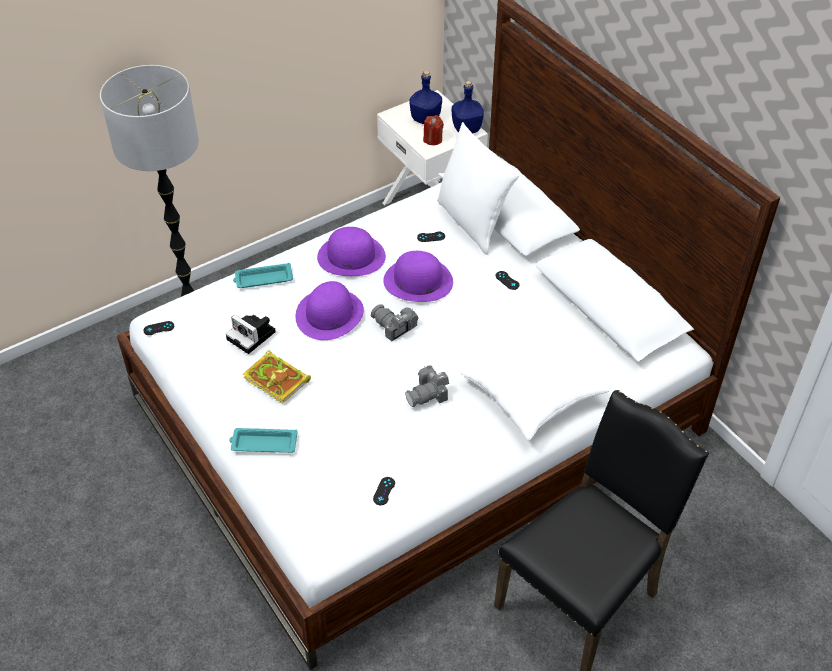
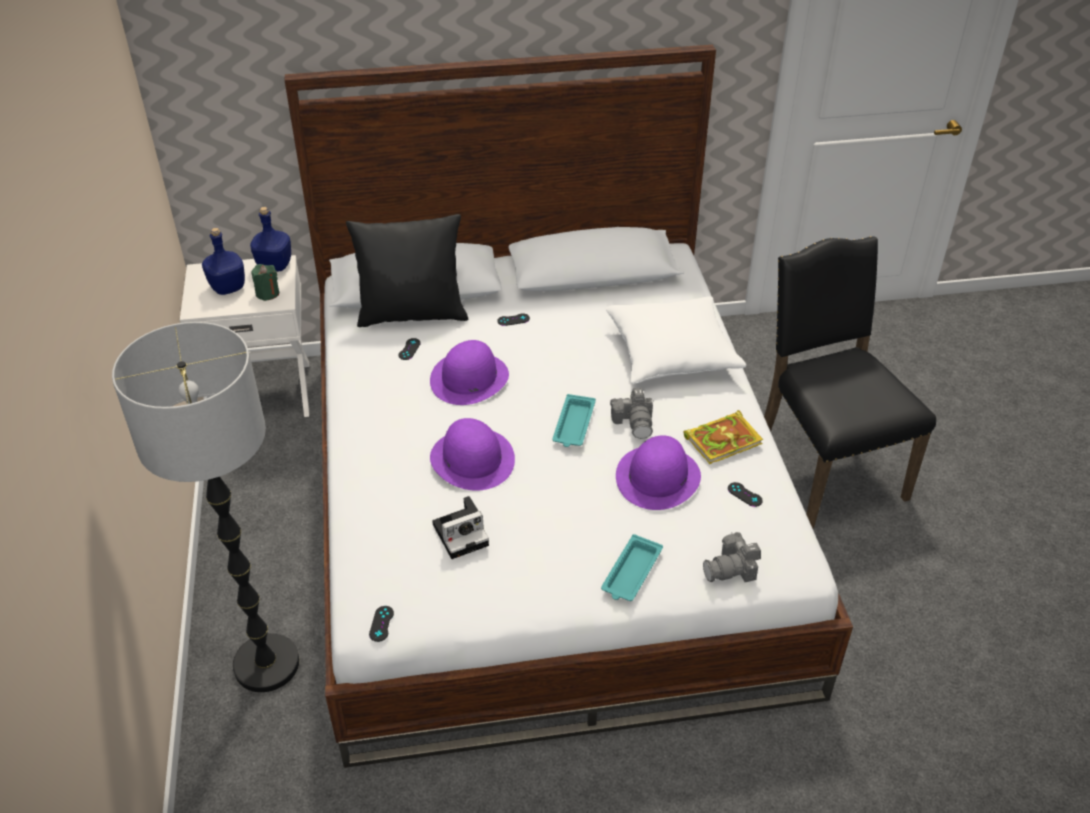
camera: 65 degrees left, 5 degrees down
(263, 279) = (369, 501): turquoise tray -> turquoise tray (573, 425)
(278, 379) = (543, 532): book -> book (724, 439)
(351, 256) = (391, 416): purple hat -> purple hat (658, 477)
(393, 327) = (525, 417): camera -> camera (732, 569)
(432, 139) = (267, 293): red candle -> green candle
(472, 222) = (412, 314): white pillow -> black pillow

